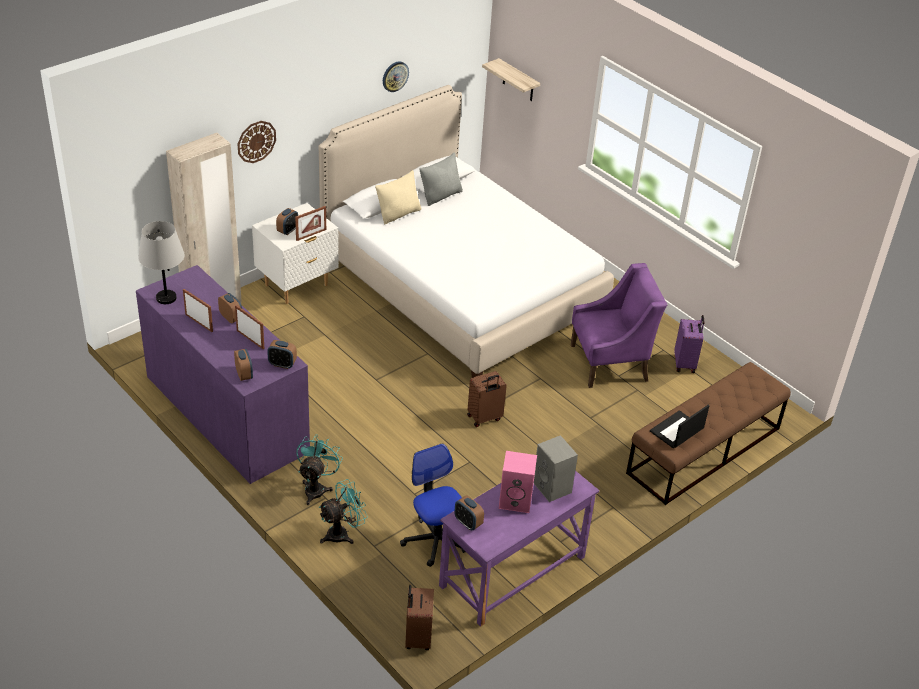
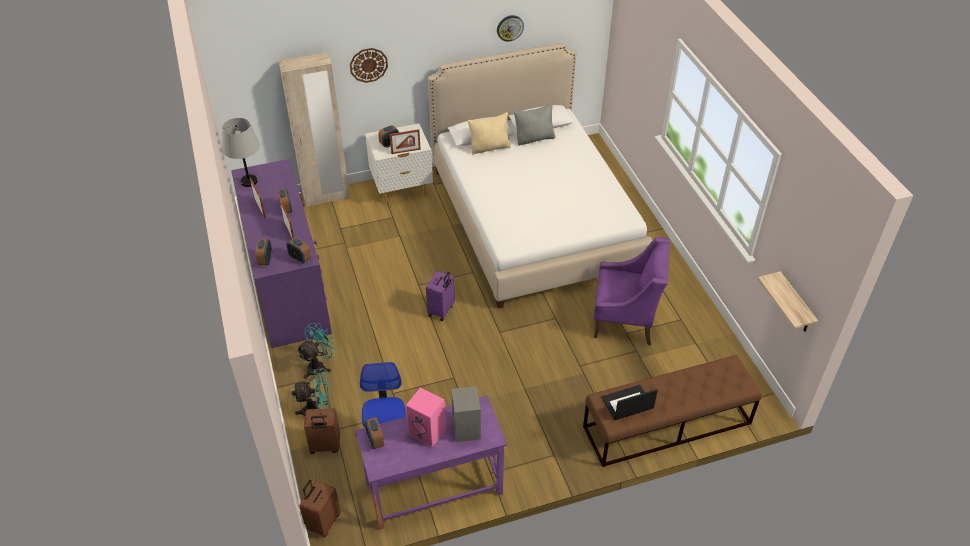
camera: 25 degrees right, 5 degrees up
(484, 418) = (488, 342): brown suitcase -> brown suitcase (325, 446)
(518, 81) = (626, 49): shelf -> shelf (795, 304)
(685, 364) = (694, 337): purple suitcase -> purple suitcase (441, 311)

